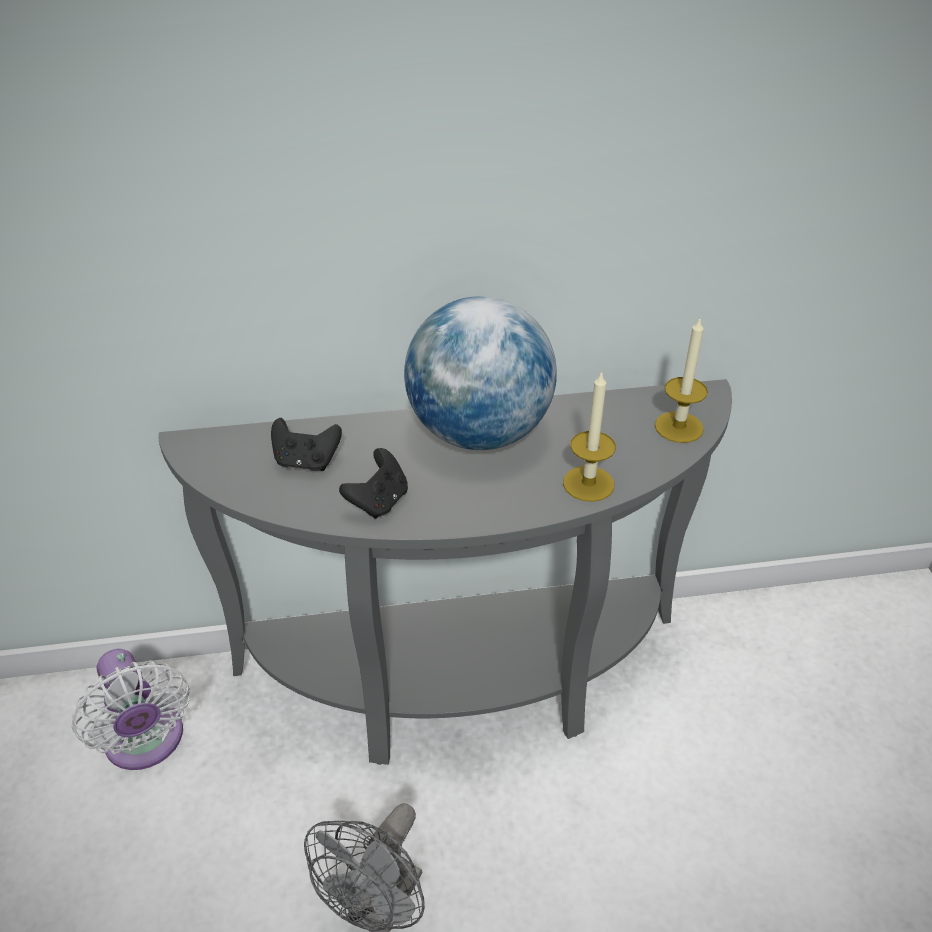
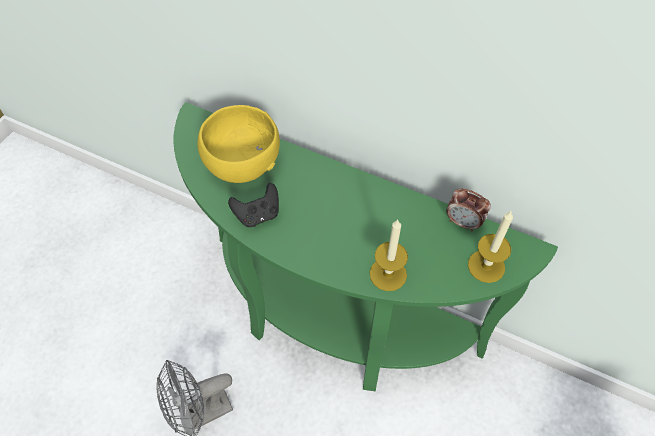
camera: 35 degrees right, 15 degrees up
(146, 743) = (158, 253): white fan -> none
(306, 461) = (242, 164): black game controller -> yellow bowl
(464, 686) = (330, 321): grey console table -> green console table
(479, 433) = (354, 198): globe -> none
(617, 401) = (463, 223): none -> alarm clock

